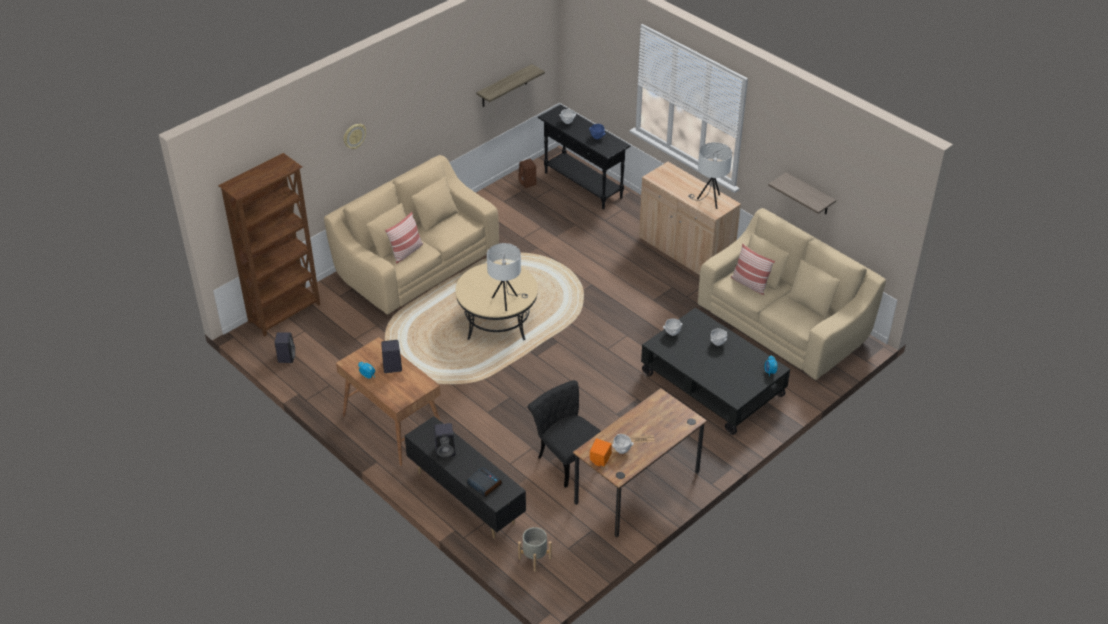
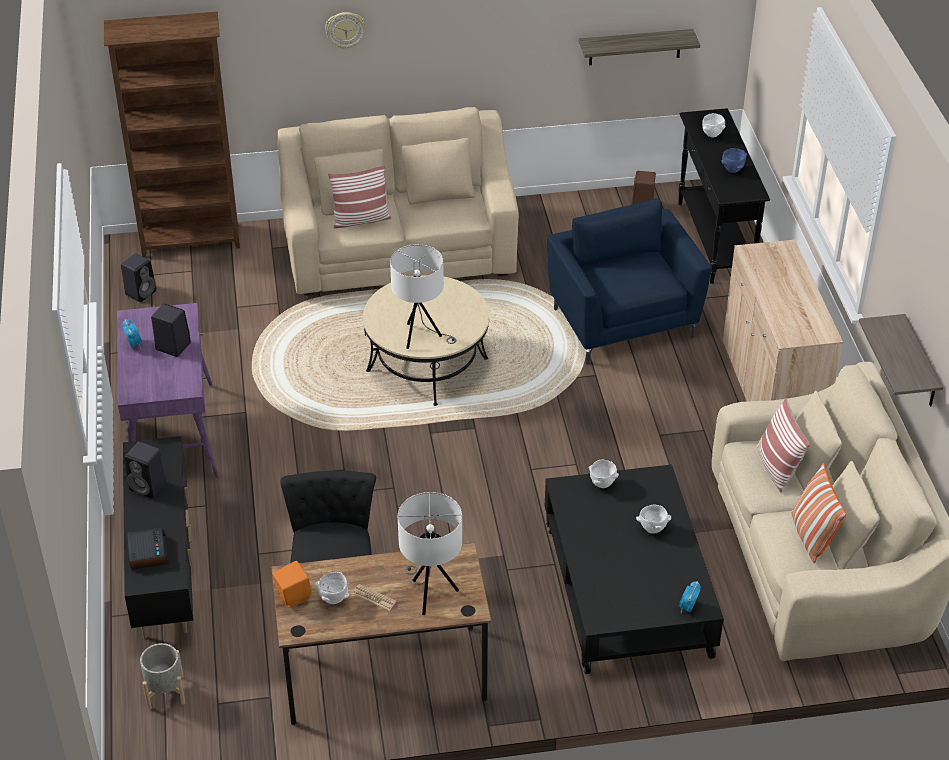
camera: 35 degrees right, 0 degrees up
(393, 426) = (172, 434): brown desk -> purple desk
(578, 249) = (622, 321): none -> blue armchair
(709, 200) = (799, 318): white table lamp -> white table lamp (430, 594)
(798, 309) = (811, 536): none -> pillow

